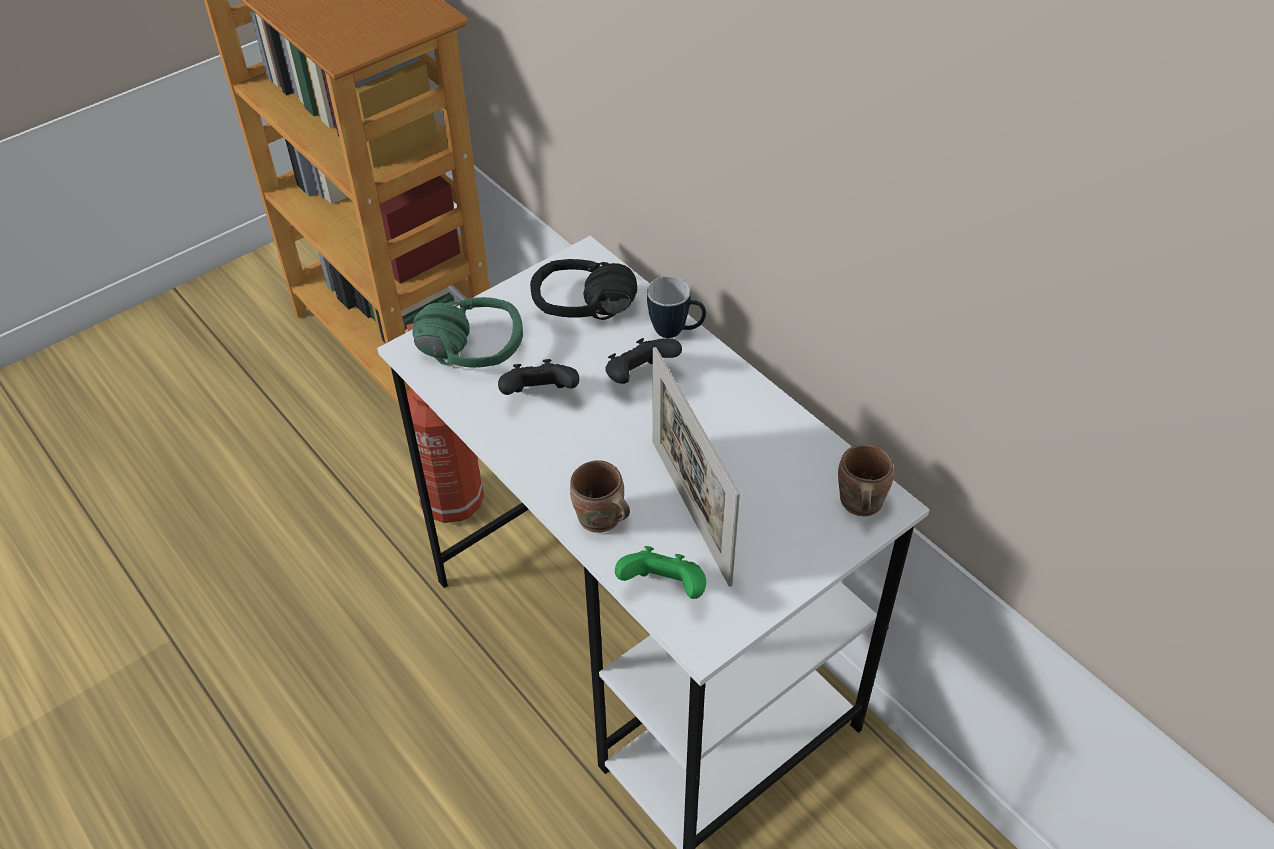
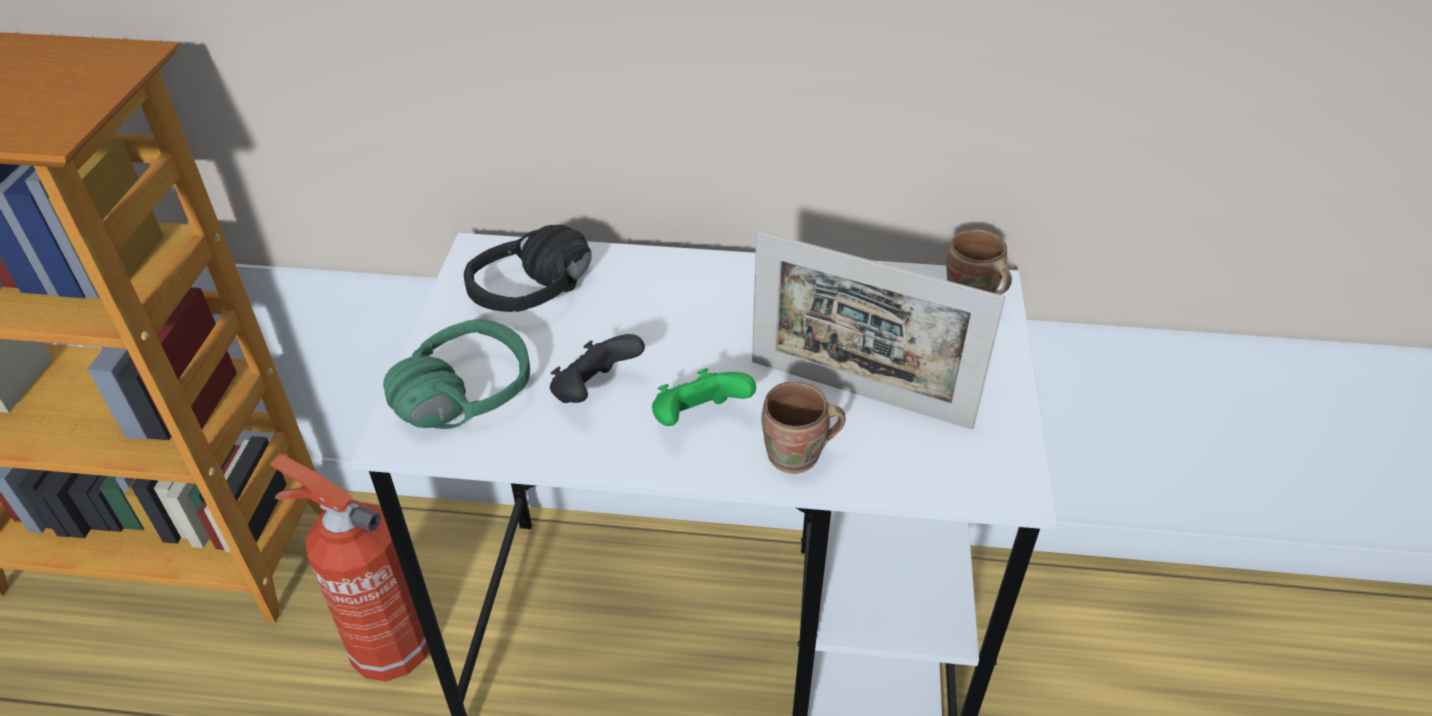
camera: 45 degrees left, 5 degrees down
(639, 377) = (666, 318): black game controller -> none
(664, 588) = (927, 471): green game controller -> green game controller (698, 420)
(676, 332) = (649, 263): mug -> none

